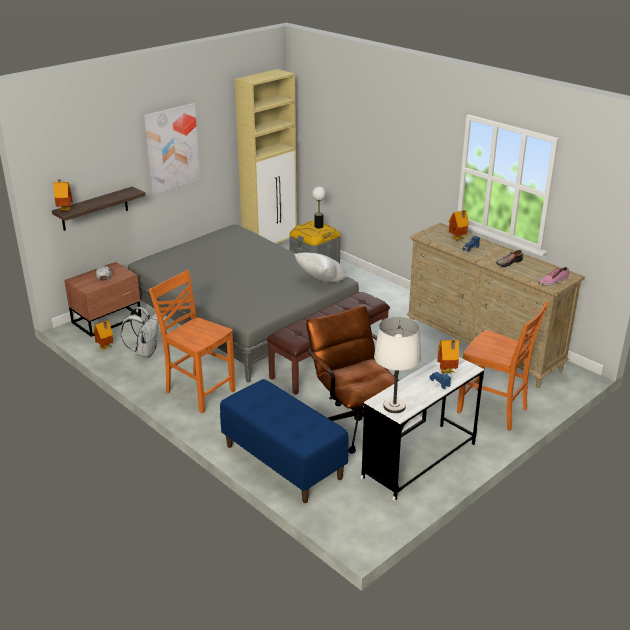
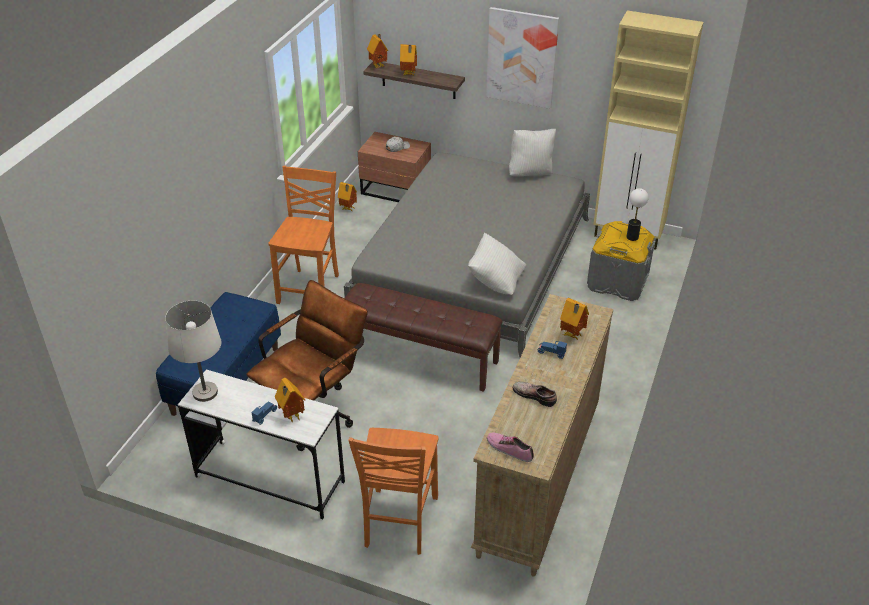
camera: 65 degrees right, 10 degrees up
(98, 202) = (408, 74): none -> toy house
(145, 352) = (356, 233): white backpack -> none
(207, 237) = (530, 173): none -> white pillow

